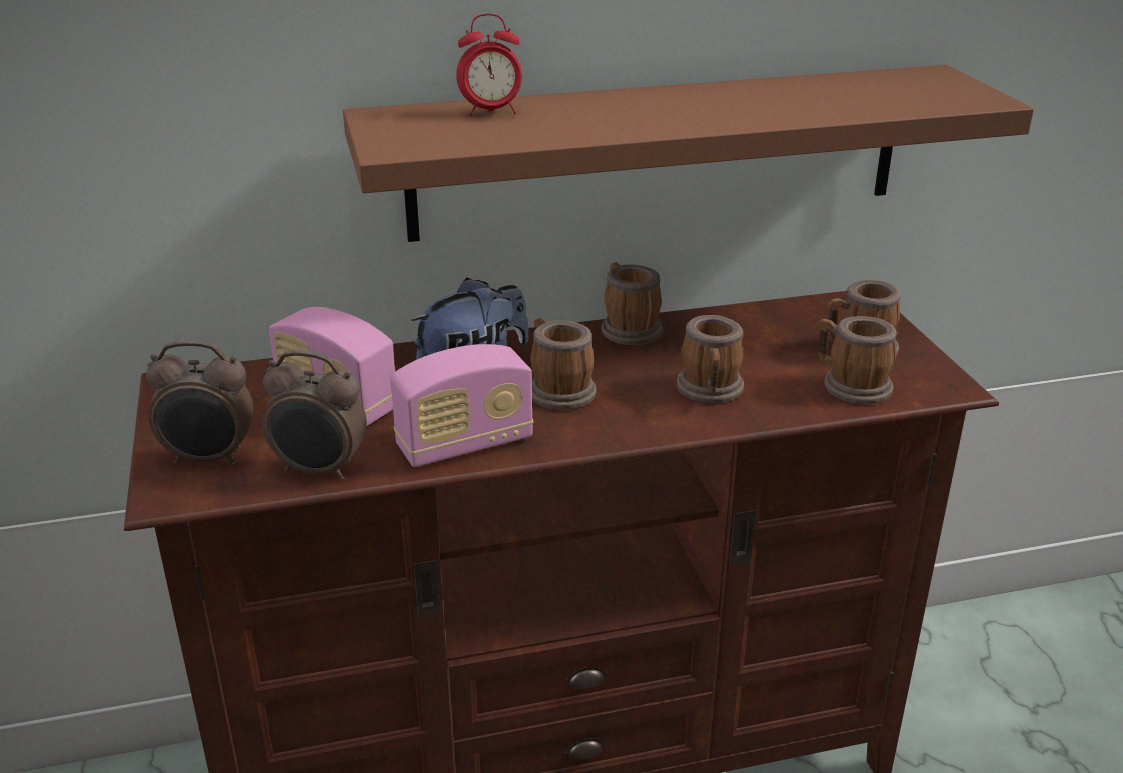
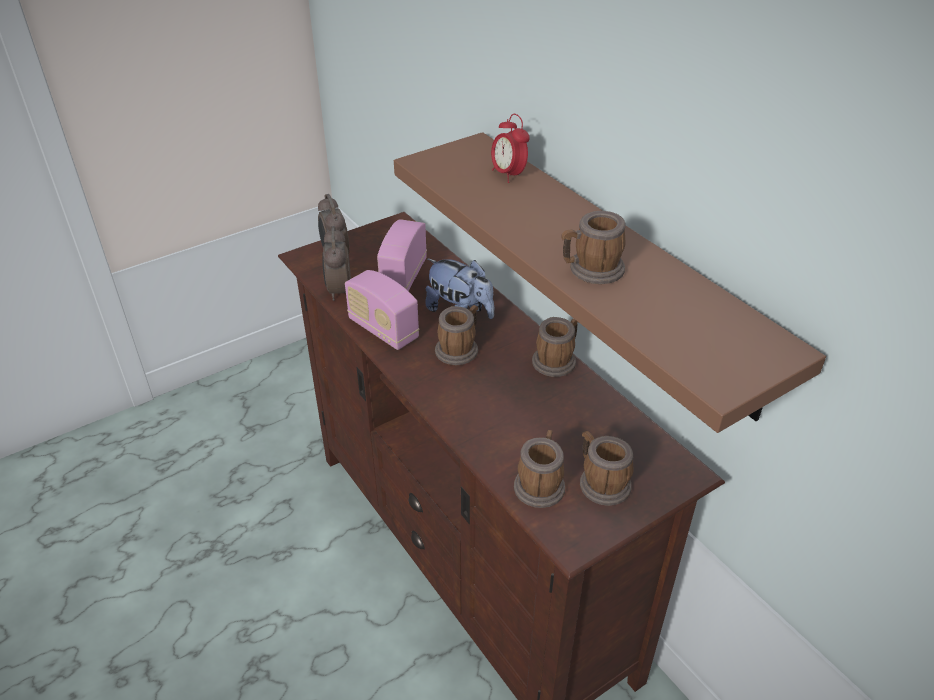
camera: 70 degrees right, 10 degrees up
(710, 391) = (493, 414): mug -> mug (590, 270)

